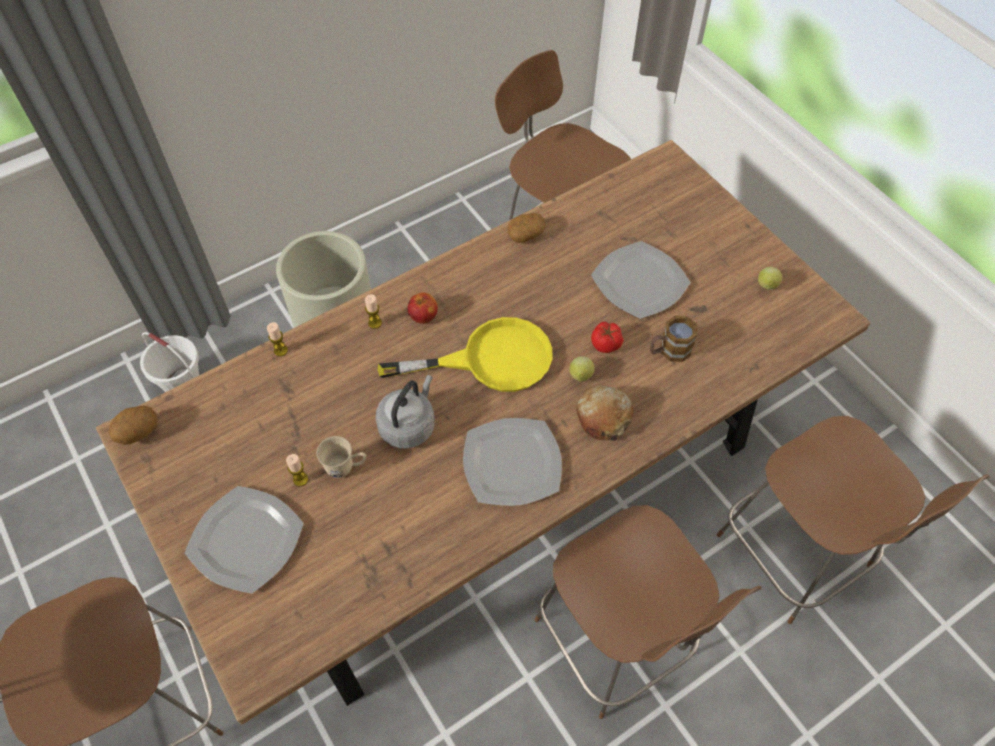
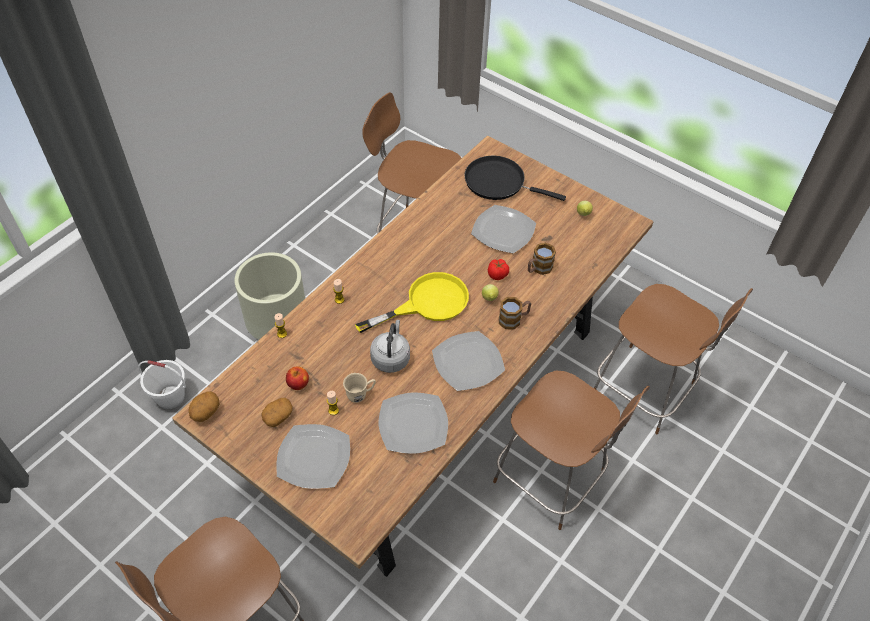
camera: 20 degrees left, 5 degrees down
(397, 534) = (412, 425): none -> plate
(423, 316) = (370, 287): apple -> apple (298, 384)
(526, 234) = (417, 218): potato -> potato (278, 416)
(603, 417) = (514, 319): bread -> mug
(661, 210) = (499, 182): none -> black frying pan

